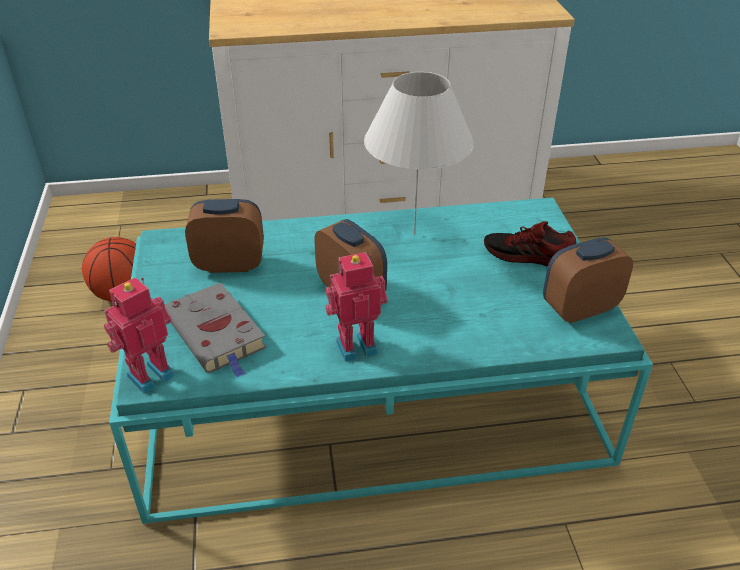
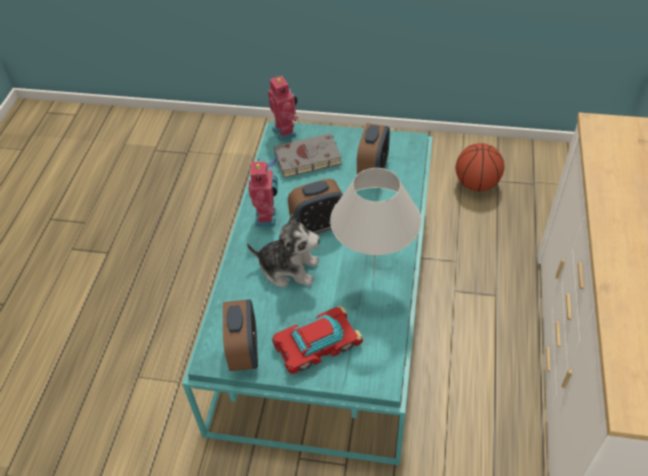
camera: 110 degrees right, 10 degrees up
(437, 302) = (289, 268): none -> plush toy
(529, 257) = (317, 343): shoe -> toy car

